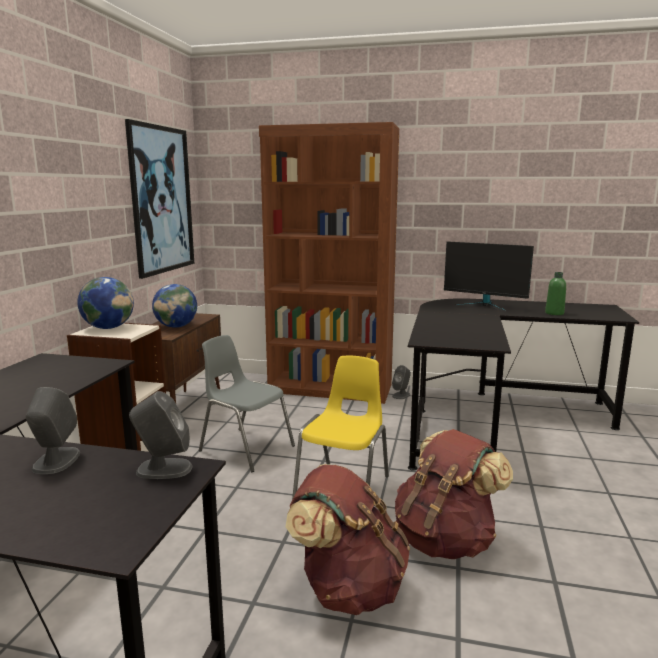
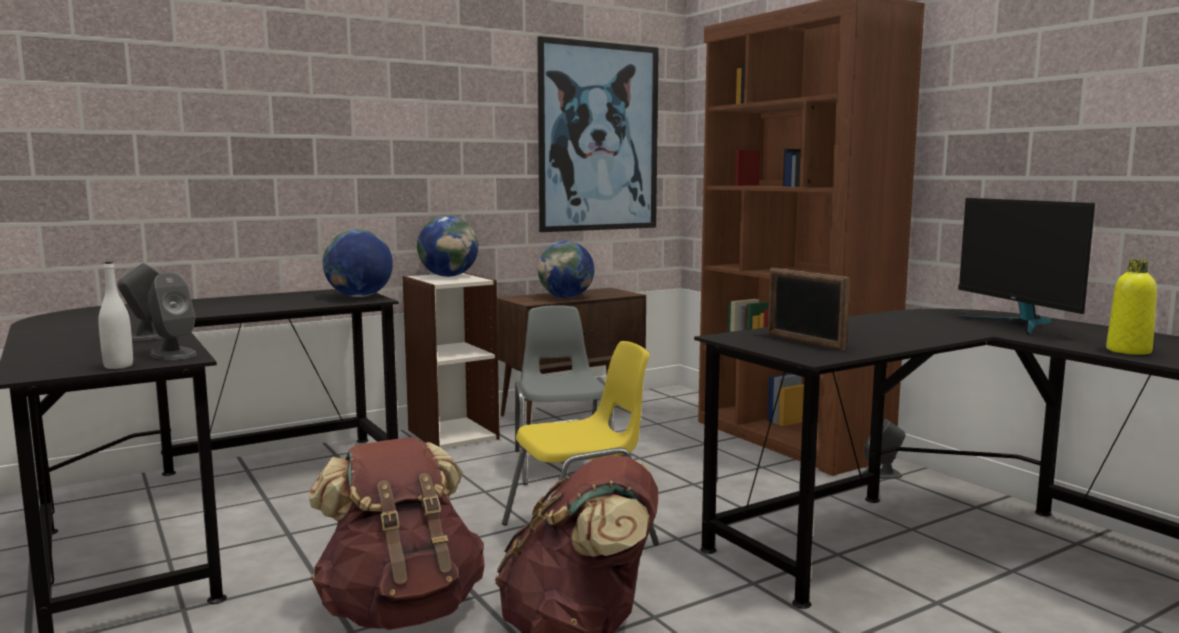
camera: 45 degrees right, 5 degrees down
(84, 363) = (359, 296): none -> globe
(166, 499) = (118, 366): none -> white bottle
(458, 336) = (804, 341): none -> picture frame
(554, 313) = (1128, 351): green bottle -> yellow bottle

